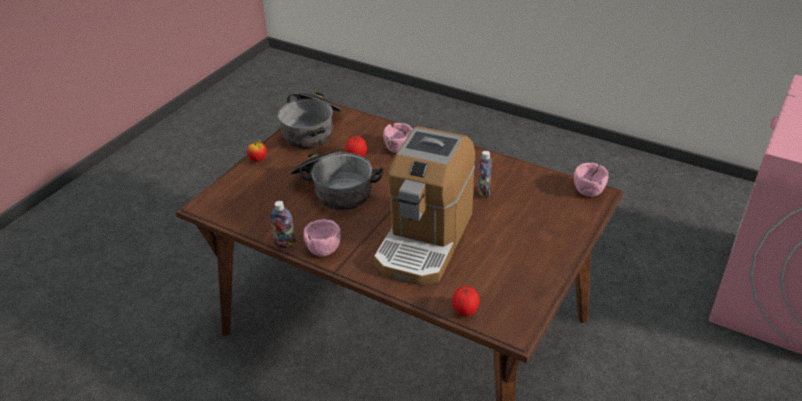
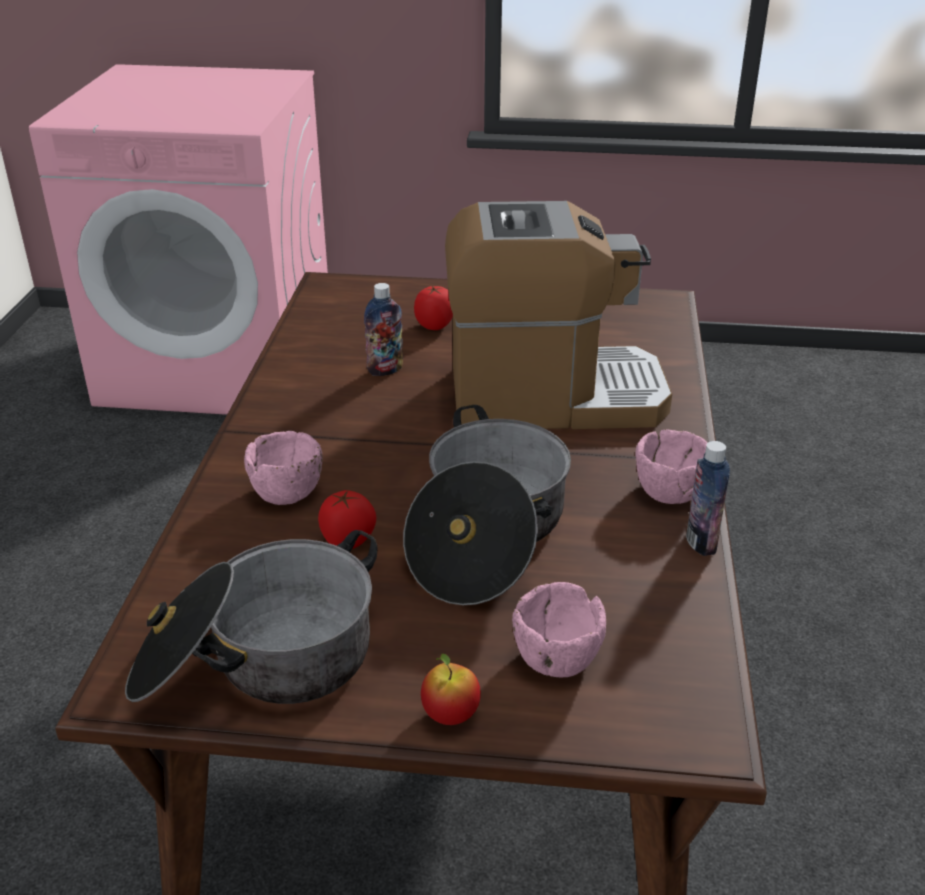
camera: 115 degrees left, 5 degrees down
(465, 311) = (667, 336): tomato -> tomato (435, 326)
(588, 190) = (323, 291): pink bowl -> pink bowl (556, 658)

